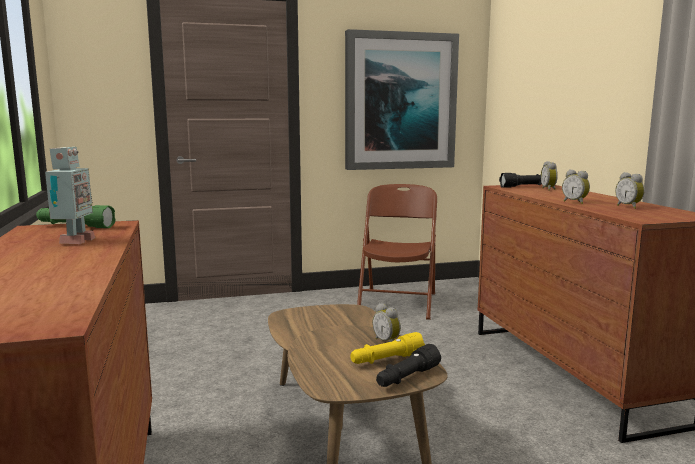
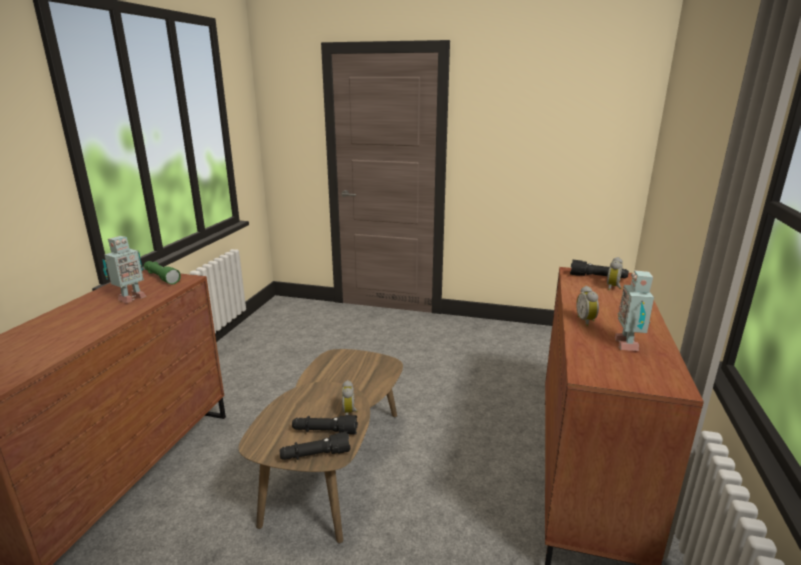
camera: 30 degrees right, 10 degrees up
(386, 360) = (325, 431): yellow flashlight -> black flashlight
(398, 303) = (507, 348): brown chair -> none
(400, 101) = (549, 150): picture -> none
(629, 207) = (628, 344): alarm clock -> toy robot

